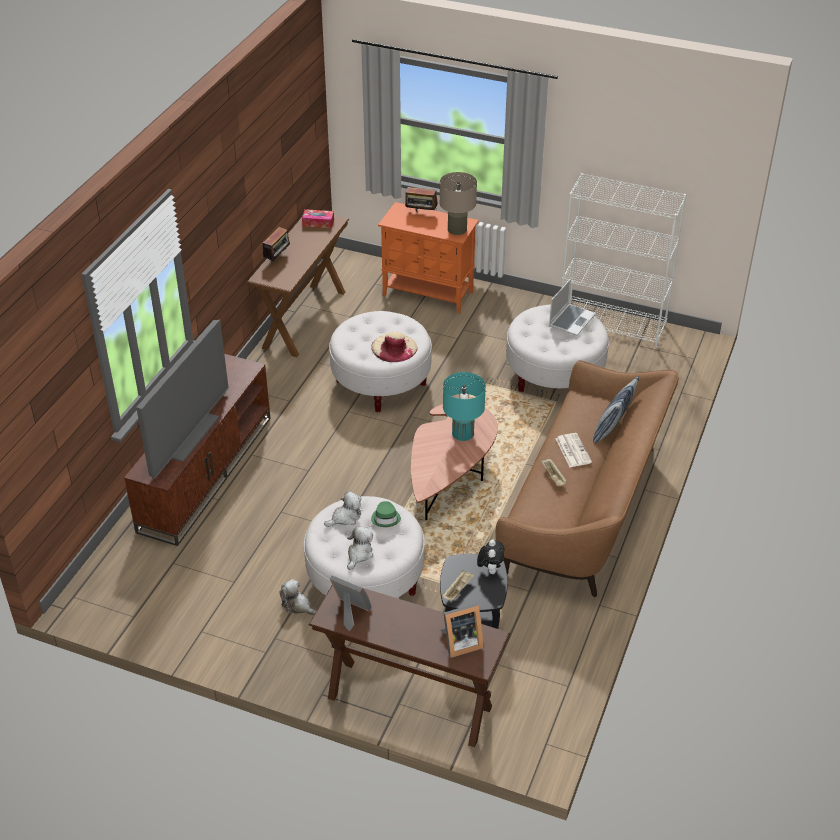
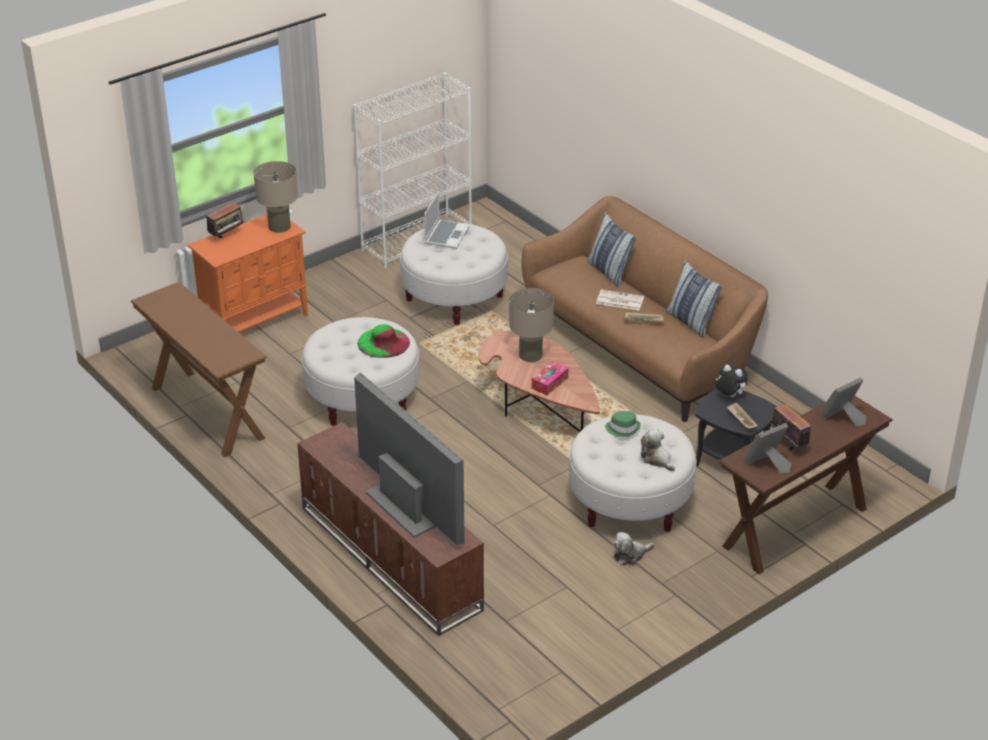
camera: 60 degrees left, 5 degrees down
(277, 258) = (199, 345): radio -> radio (788, 444)
(318, 223) = (164, 301): tissue box -> tissue box (549, 383)
(345, 517) = (602, 451): plush toy -> none
(394, 347) = (383, 342): beige hat -> green hat
(460, 643) = (843, 418): picture frame -> picture frame turned 135 degrees counterclockwise
(463, 433) = (530, 355): turquoise table lamp -> beige table lamp
(571, 320) = (446, 235): laptop -> laptop turned 45 degrees clockwise
(583, 506) = (691, 322): none -> pillow

